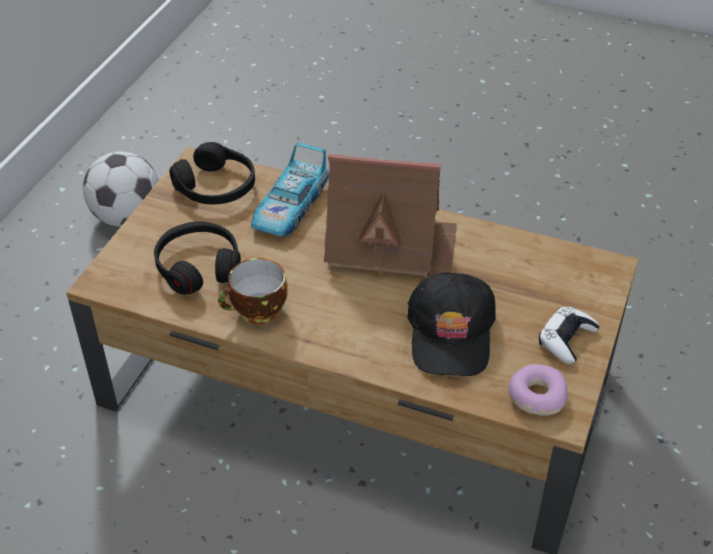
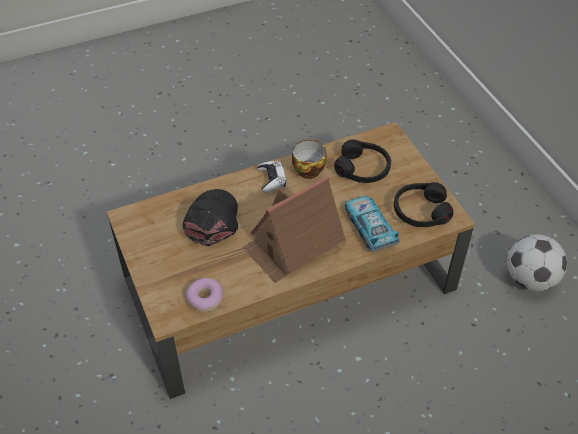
camera: 135 degrees right, 5 degrees up
(451, 333) = (212, 220): black cap -> black cap turned 45 degrees clockwise
(536, 396) = (145, 218): donut -> donut (205, 298)
(566, 339) = (154, 256): white game controller -> white game controller (271, 179)

